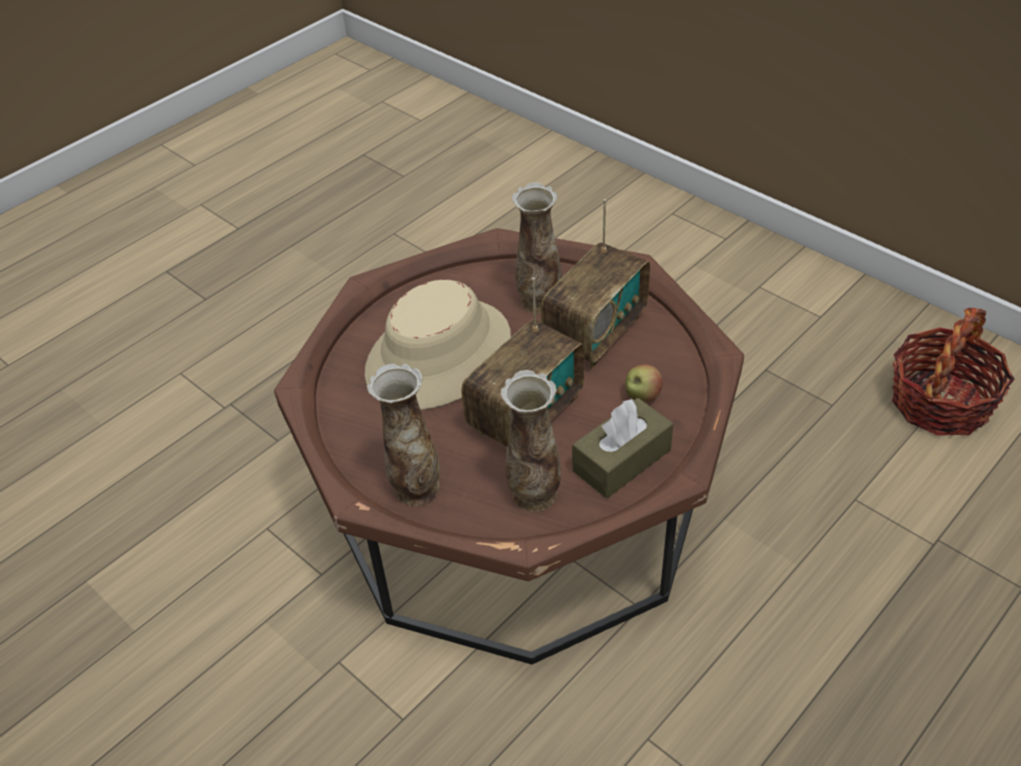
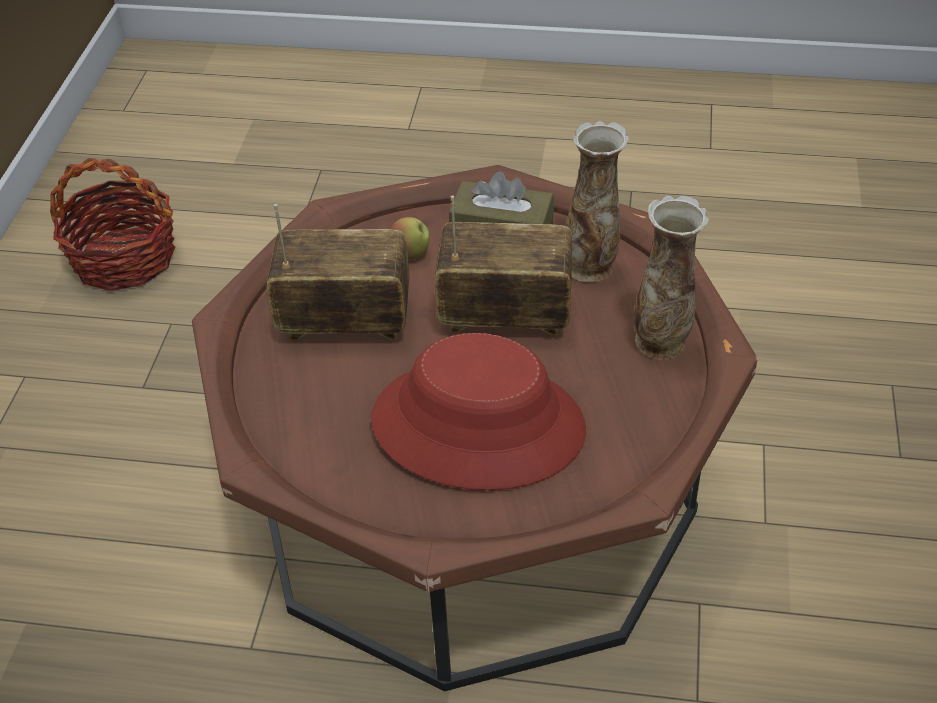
camera: 125 degrees left, 0 degrees up
(439, 356) = (478, 425): beige hat -> red hat
(539, 301) = (324, 389): vase -> none

